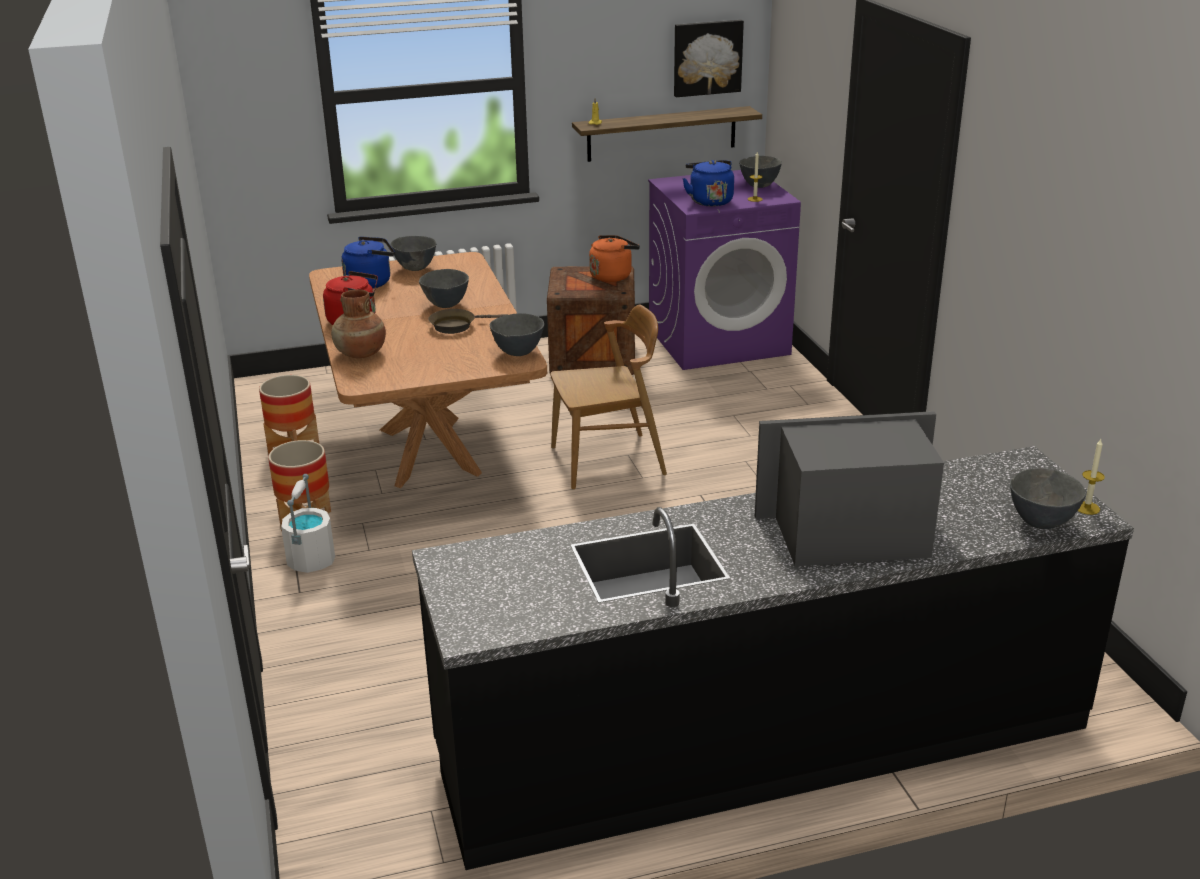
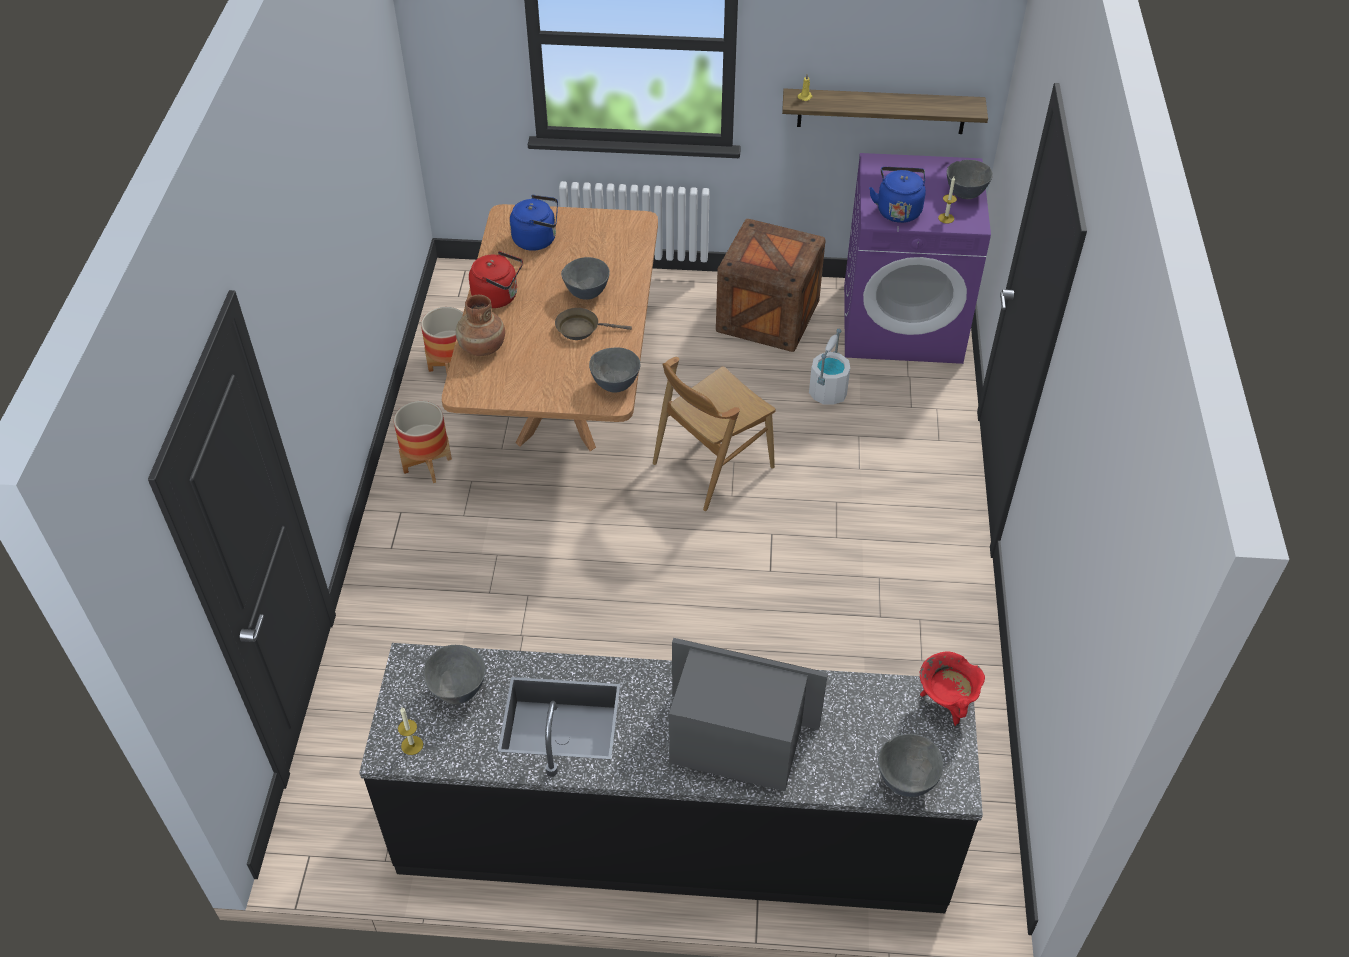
camera: 20 degrees right, 20 degrees up
(311, 560) = (414, 513): white bucket -> white bucket (828, 392)
(416, 268) = (587, 226): grey bowl -> grey bowl (459, 690)
(608, 461) = (712, 465): brown chair -> brown chair turned 135 degrees clockwise
(612, 276) = (796, 249): orange kettle -> none
(707, 57) = (942, 45): picture -> none
(1025, 465) = (946, 702): none -> red cooking pot
(1087, 508) = (959, 776): candle -> candle (412, 745)

